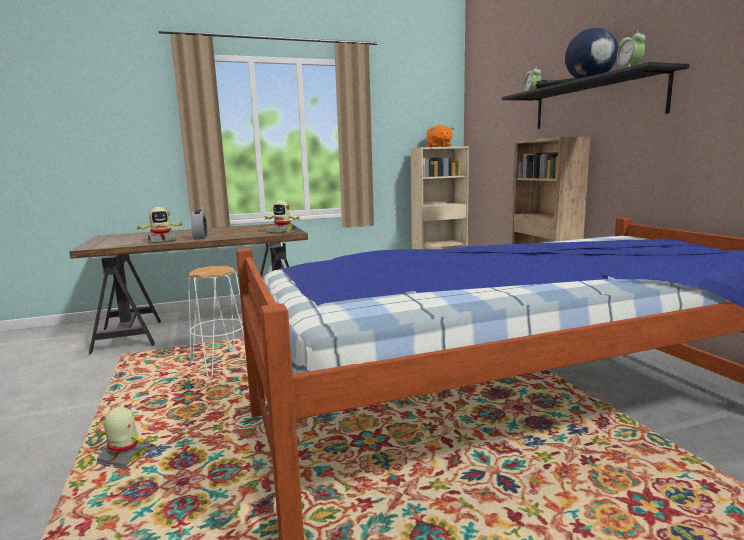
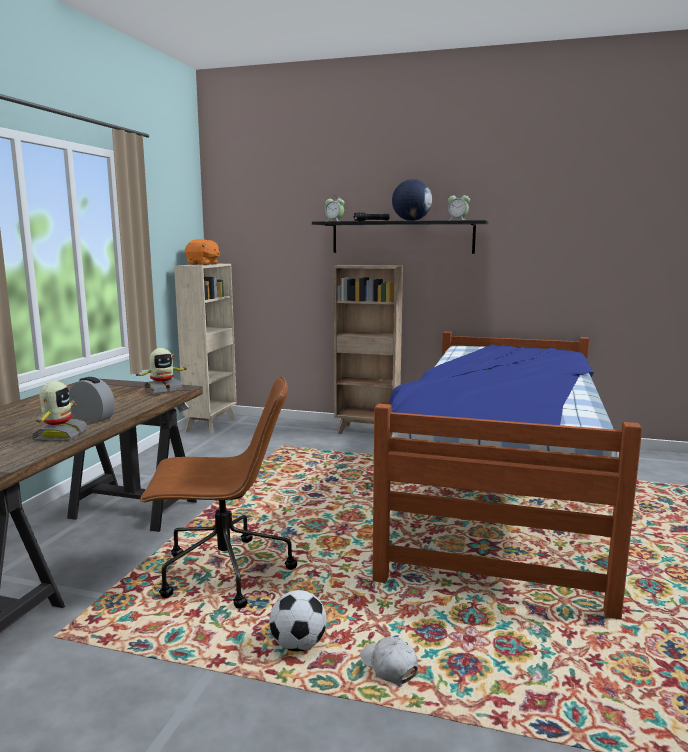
camera: 55 degrees left, 0 degrees up
(126, 458) = (388, 666): toy robot -> white cap
(142, 416) = (298, 645): none -> football
(221, 364) = (223, 573): white stool -> brown office chair

